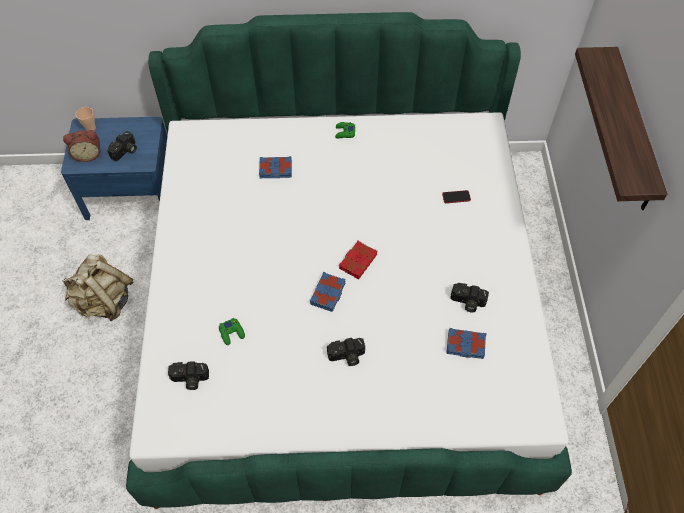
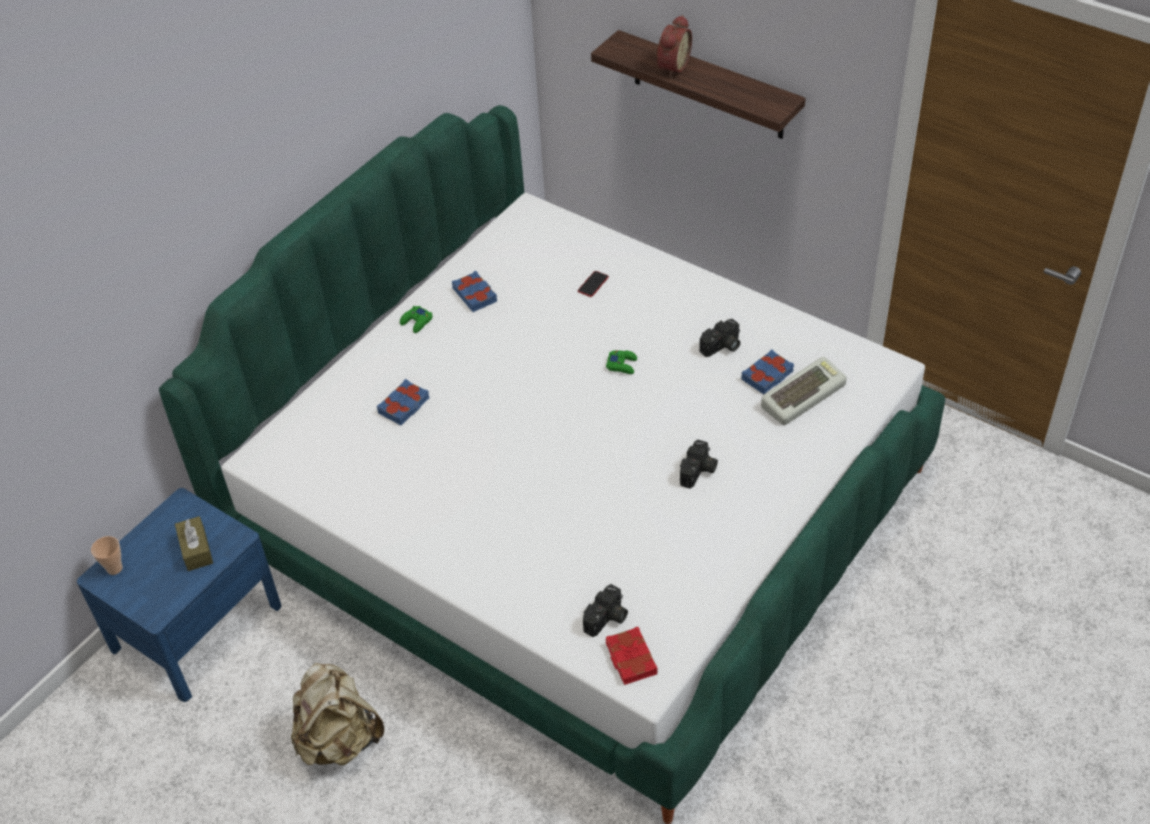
camera: 50 degrees left, 10 degrees down
(88, 154) = (156, 591): alarm clock -> alarm clock (671, 66)
(125, 152) = (196, 549): camera -> brown tissue box
(232, 333) = (582, 553): green game controller -> green game controller (622, 365)
(328, 294) = (611, 447): blue book -> blue book (475, 295)
(357, 261) = (594, 402): red book -> red book (630, 659)
(467, 377) = (802, 394): none -> keyboard

